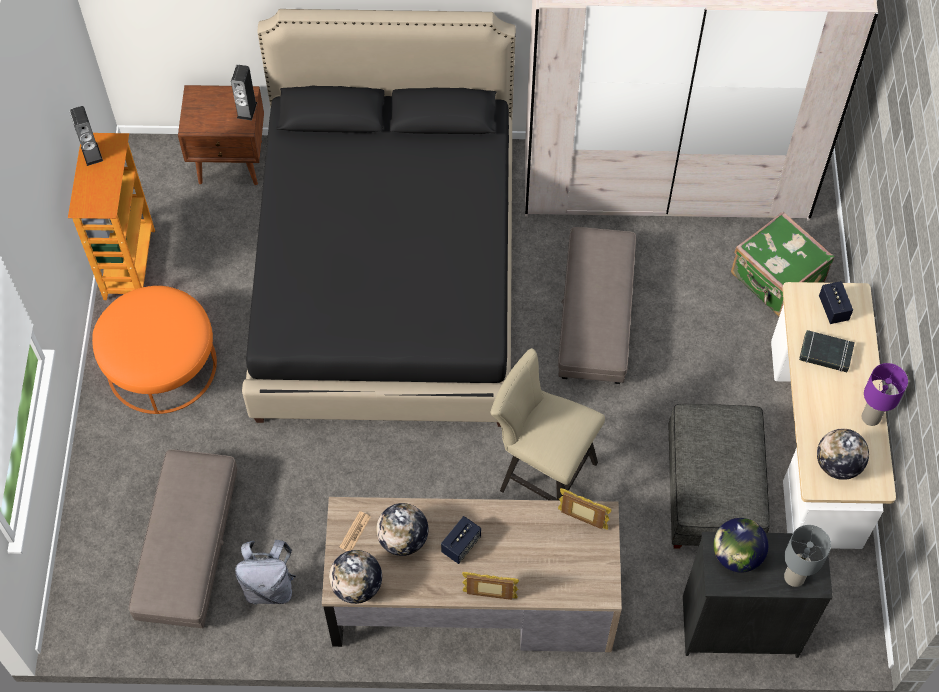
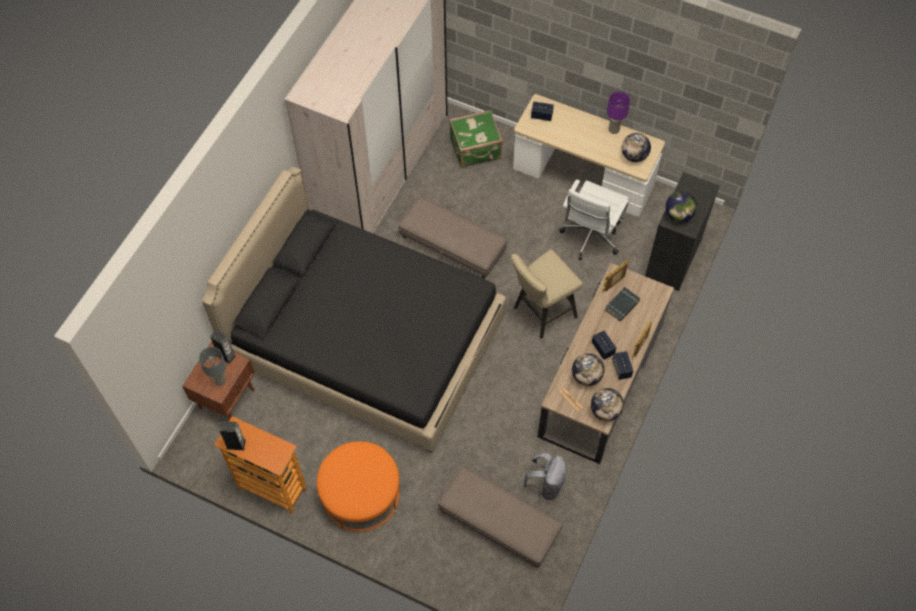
camera: 65 degrees left, 0 degrees up
(438, 583) = (621, 369): none -> speaker
(710, 492) = (590, 238): grey ottoman -> white office chair
(793, 577) = (701, 196): grey table lamp -> grey table lamp (220, 380)
(825, 354) = (567, 131): black book -> black book (622, 305)

